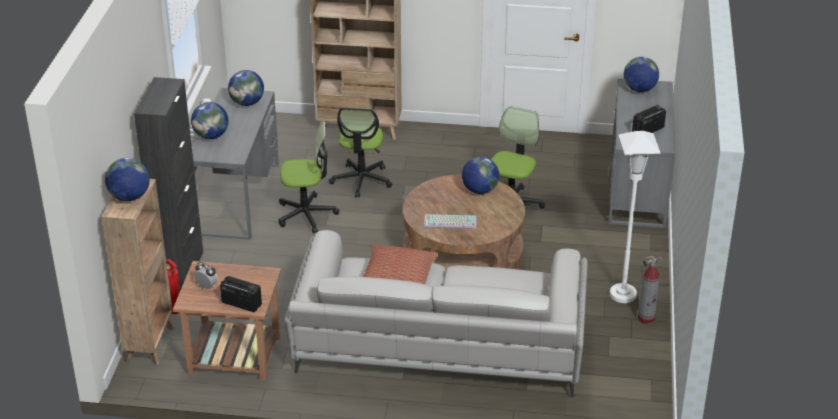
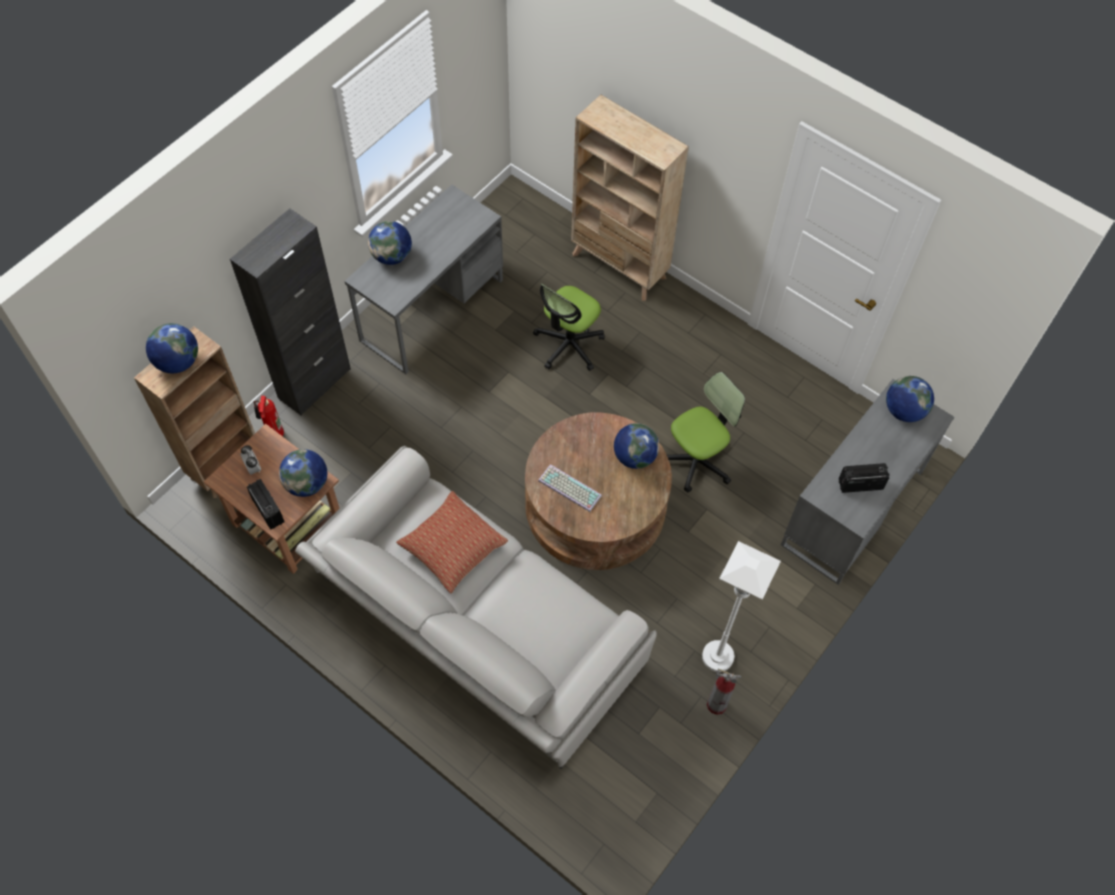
camera: 30 degrees right, 25 degrees up
(247, 103) = (461, 222): globe -> globe (307, 484)
(306, 214) = (481, 367): office chair -> none

